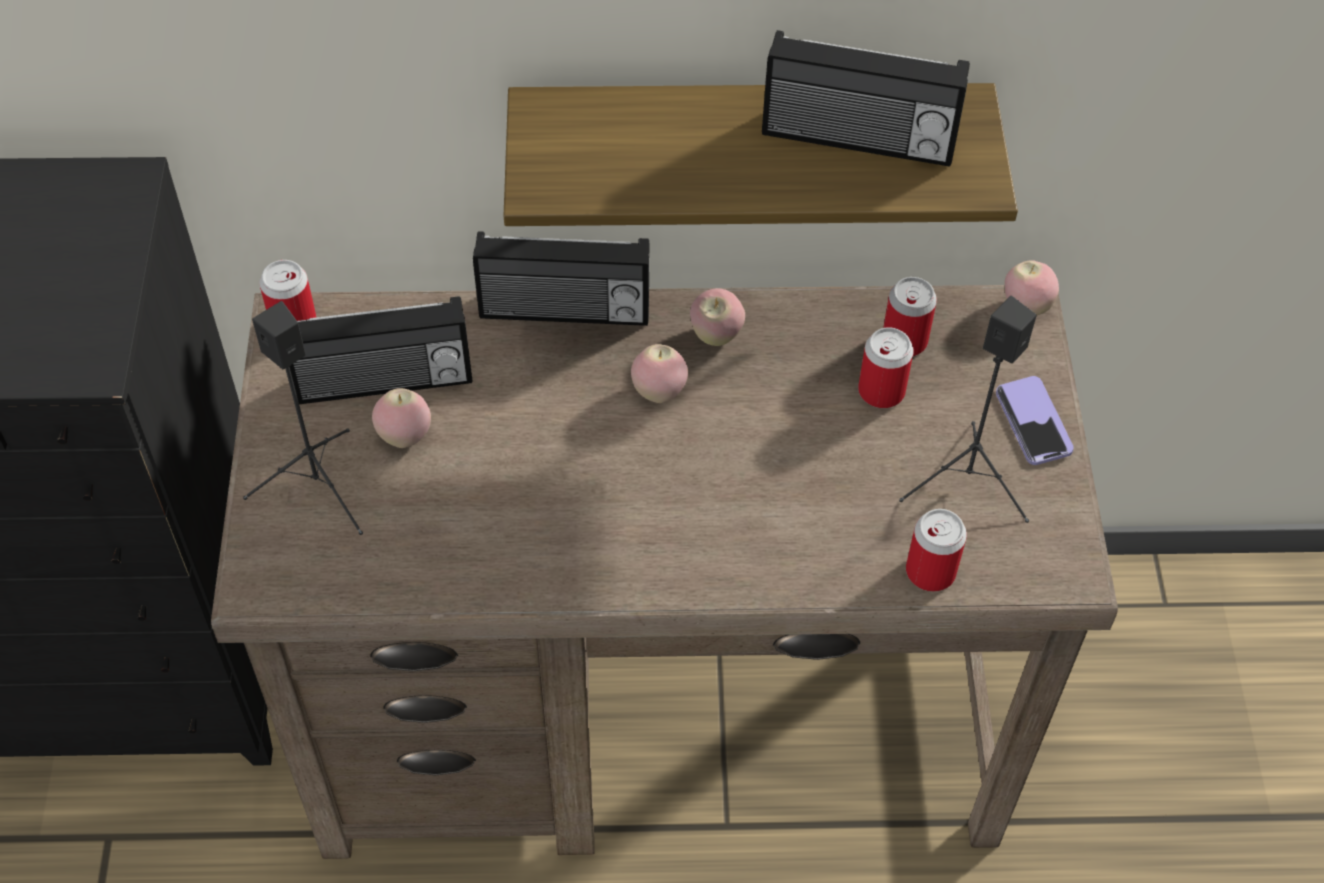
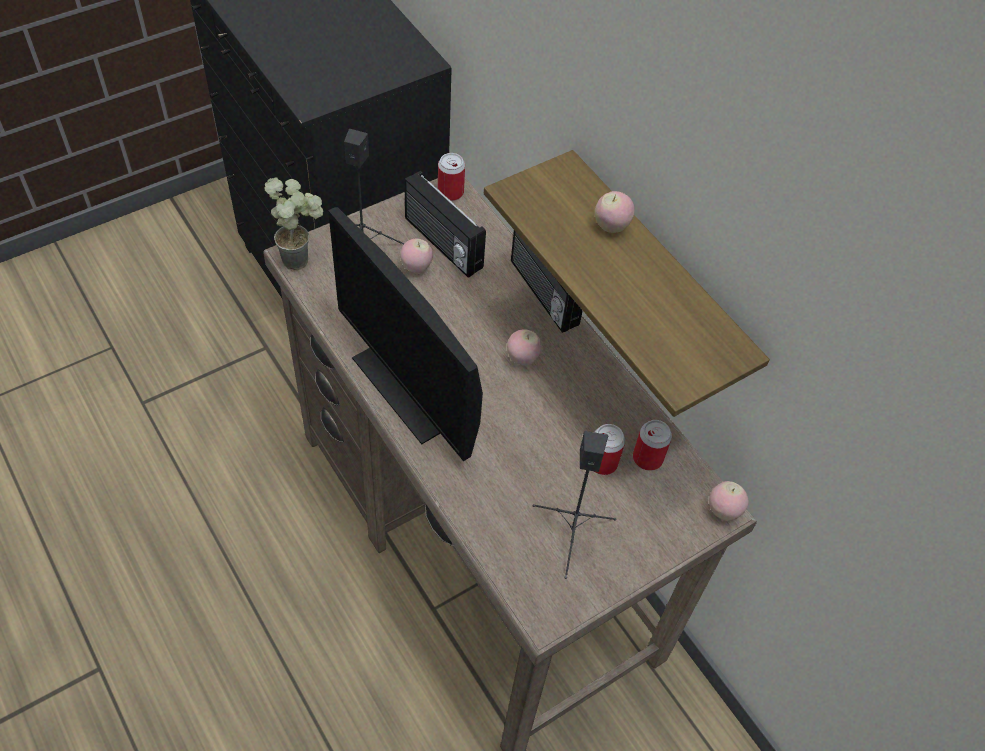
camera: 55 degrees right, 0 degrees up
(270, 574) = (302, 257): none -> potted plant
(616, 549) = (409, 387): none -> monitor
(716, 335) = (580, 366): apple -> apple (611, 226)
(857, 140) = (663, 311): radio -> none
(930, 571) = (495, 541): can -> none
(1033, 422) = (639, 551): phone -> none

